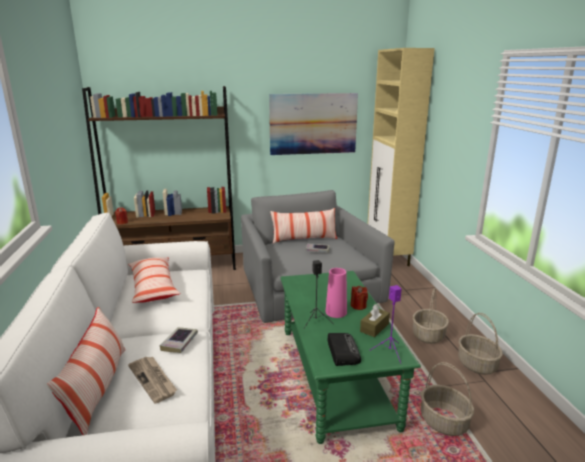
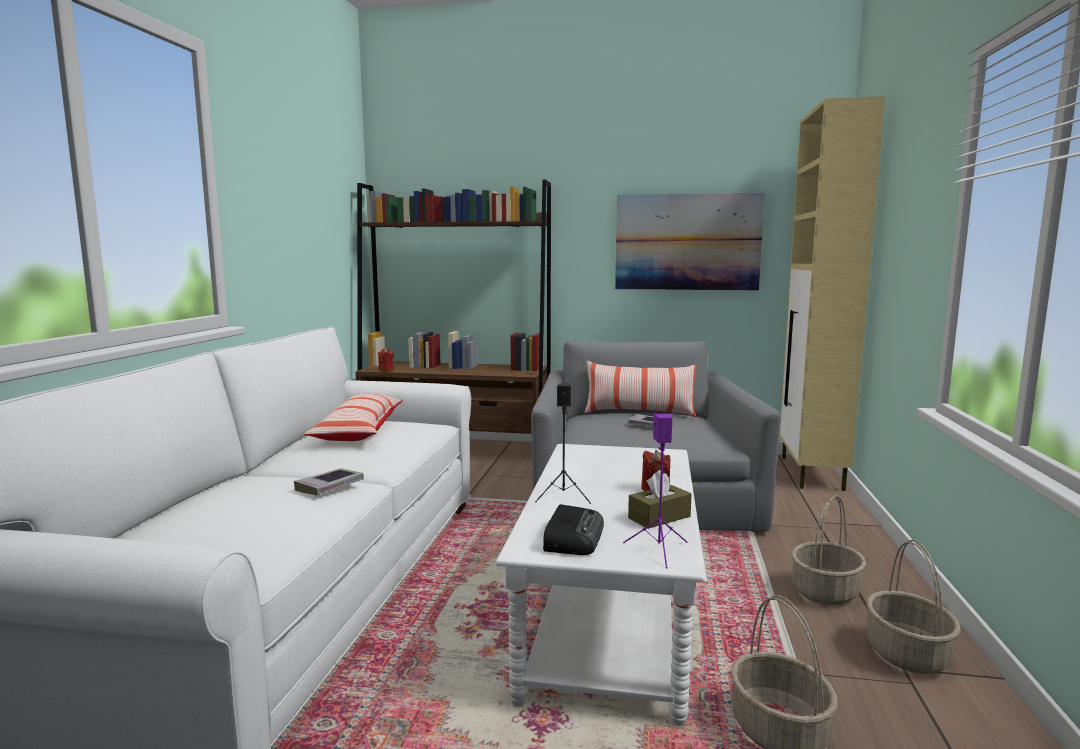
camera: 20 degrees right, 10 degrees down
(97, 388) = (174, 514): pillow -> none
(153, 380) = (251, 517): newspaper -> none
(335, 375) = (609, 616): green coffee table -> white coffee table
(336, 312) = (608, 491): pink vase -> none

